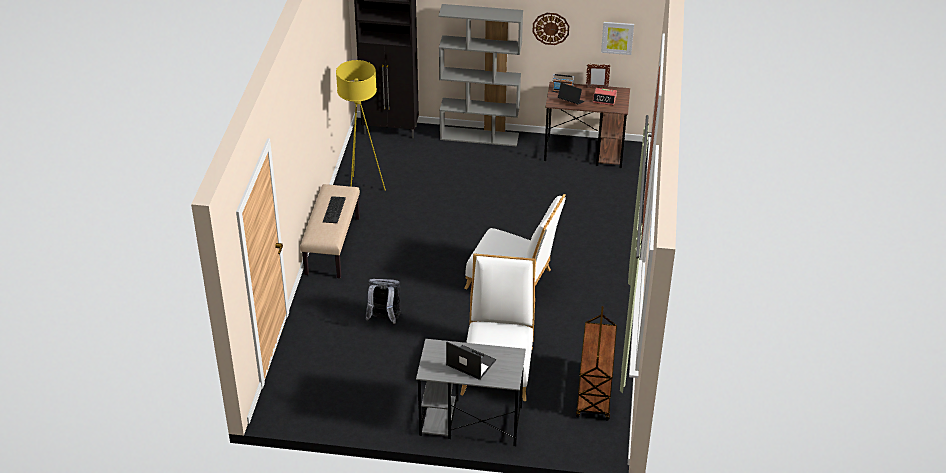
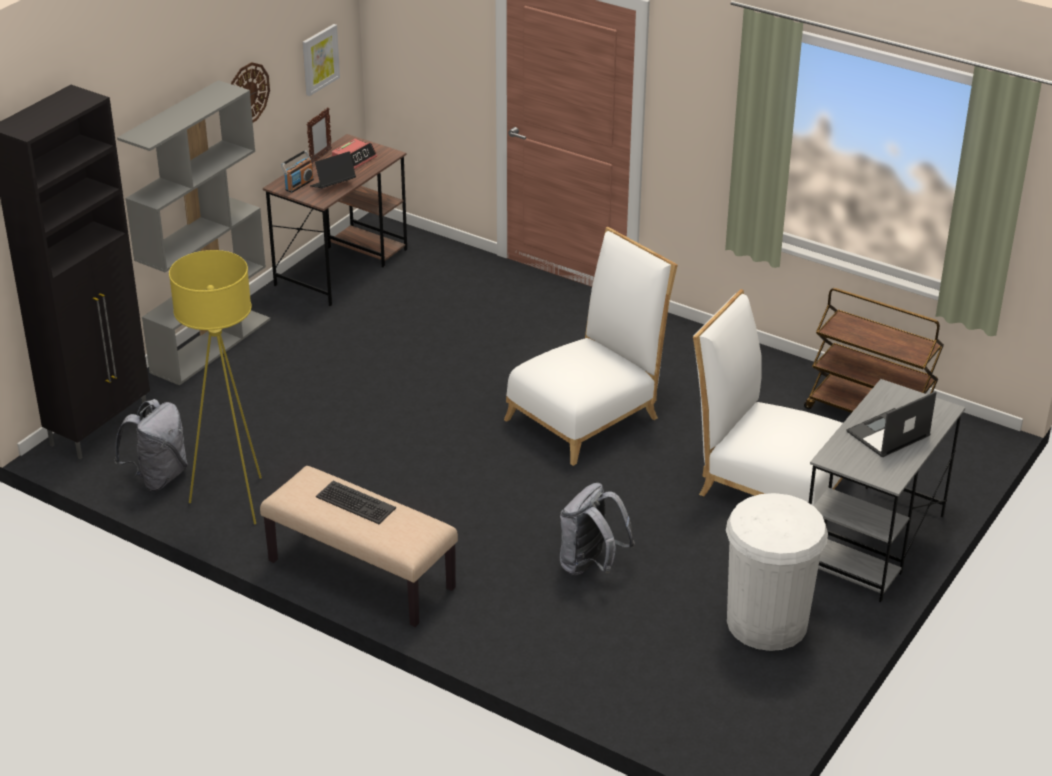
camera: 65 degrees left, 5 degrees down
(365, 160) = (158, 477): none -> grey backpack
(376, 395) = (767, 623): none -> white trash can

